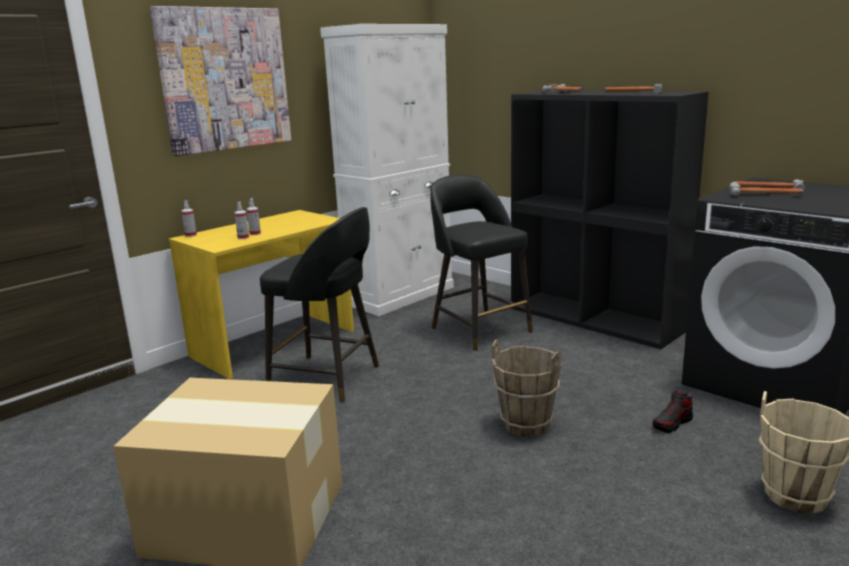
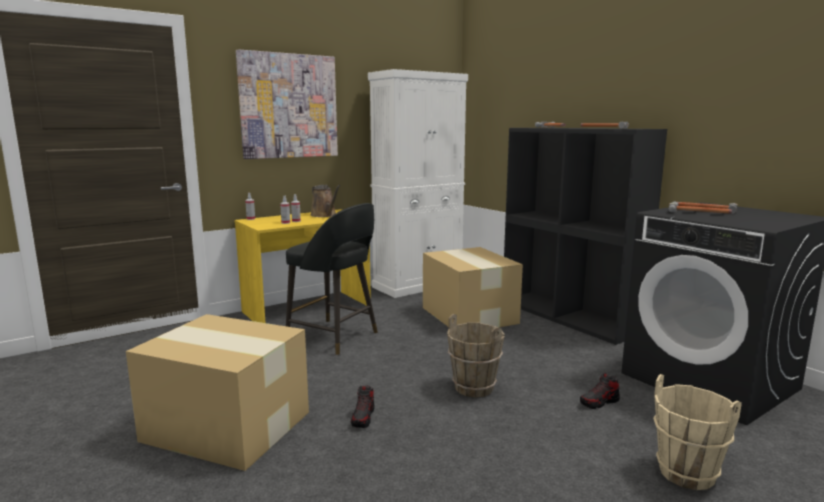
camera: 10 degrees right, 5 degrees down
(286, 221) = (325, 215): none -> brown watering can
(413, 481) = (363, 417): none -> shoe
(479, 329) = (469, 315): black stool -> cardboard box

